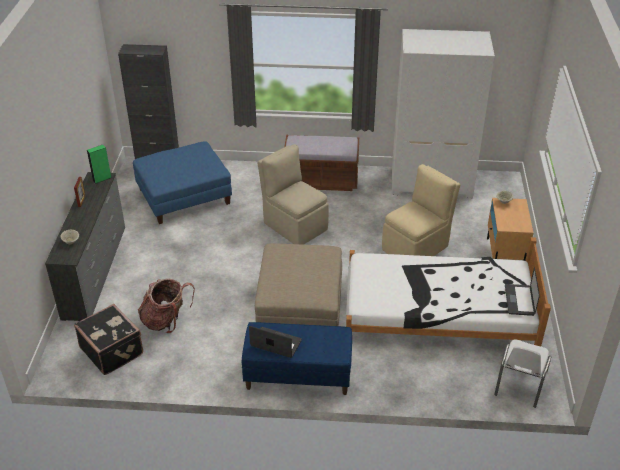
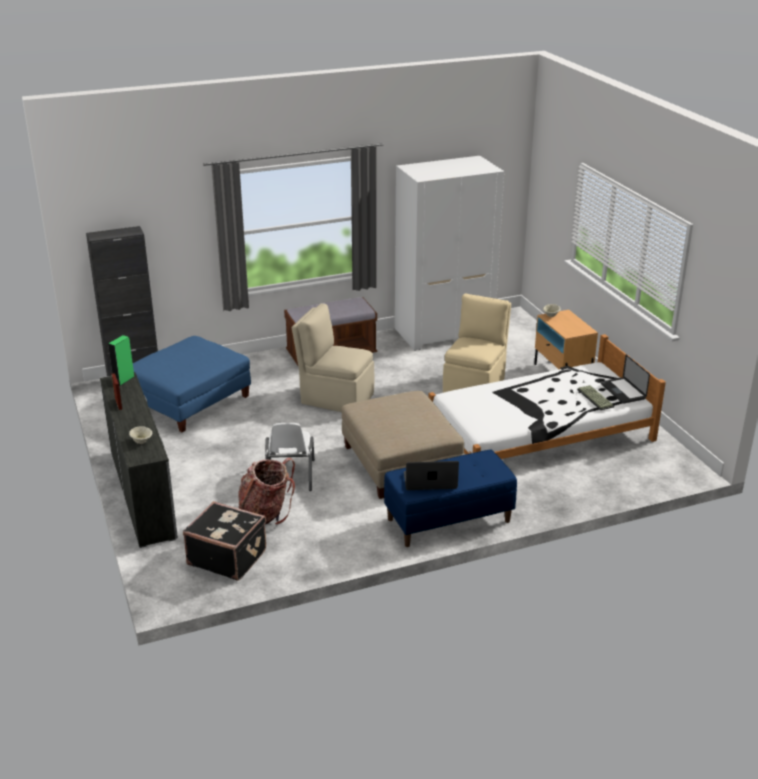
camera: 25 degrees left, 10 degrees down
(486, 300) = (594, 398): none -> keyboard
(520, 383) = (658, 466): white chair -> white chair (290, 476)

